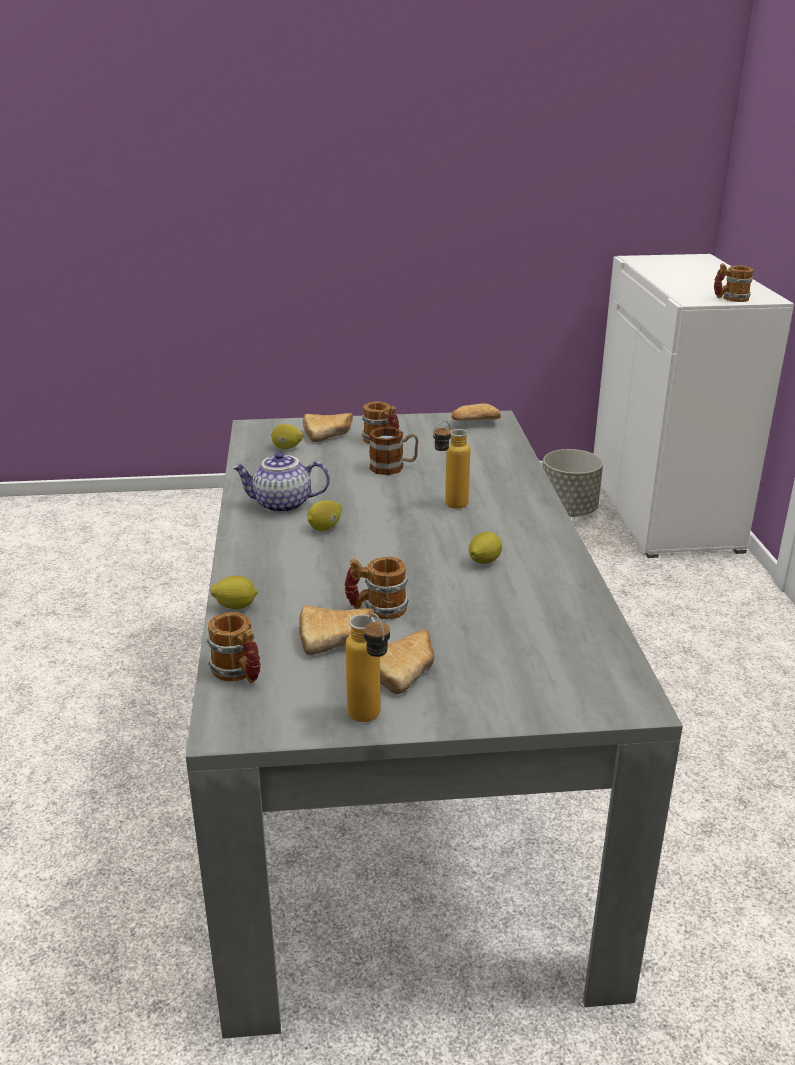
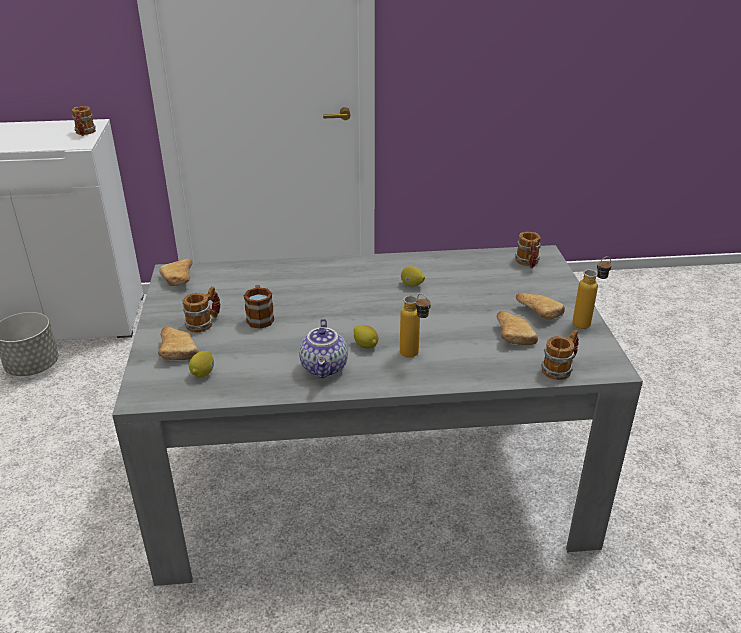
camera: 90 degrees left, 5 degrees up
(235, 606) = (484, 377): lemon -> none
(377, 609) = (475, 322): mug -> mug (528, 263)
(449, 507) = (333, 295): bottle -> bottle (414, 356)

